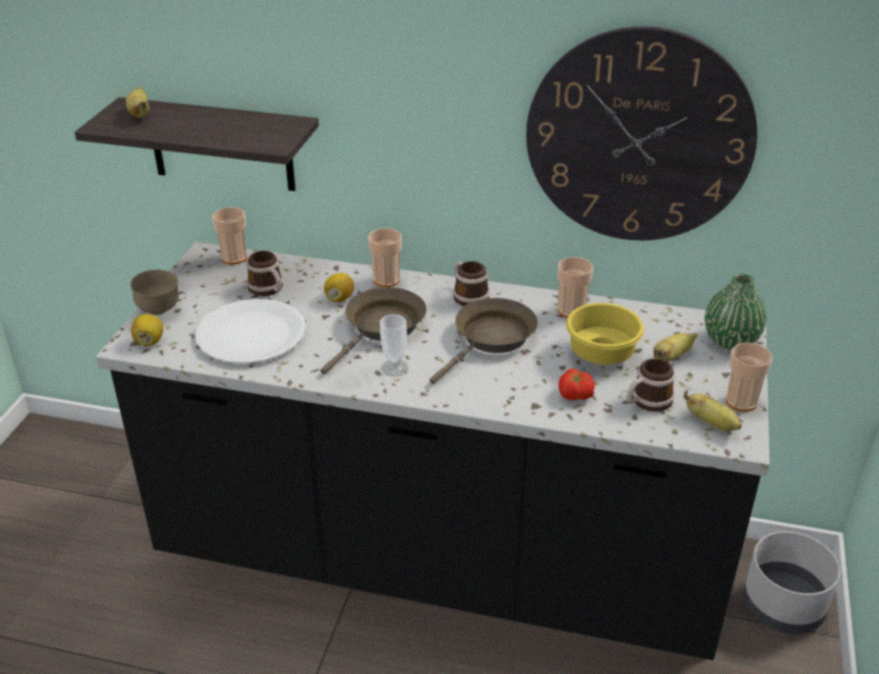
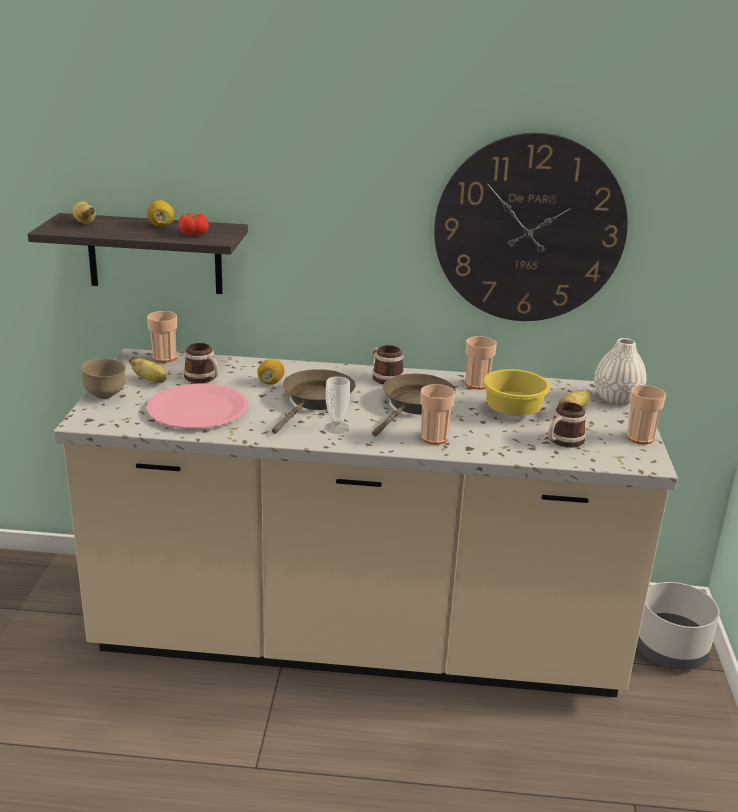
camera: 10 degrees left, 10 degrees down
(149, 341) = (103, 418): lemon -> lemon (161, 226)
(251, 334) = (198, 409): white plate -> pink plate
(386, 280) = (308, 369): cup -> cup (434, 438)
(439, 560) = (359, 638): black counter -> beige counter
(574, 395) = (500, 440): tomato -> tomato (192, 234)
(712, 423) = (621, 453): banana -> banana (151, 381)
(730, 340) = (616, 399): green vase -> white vase

